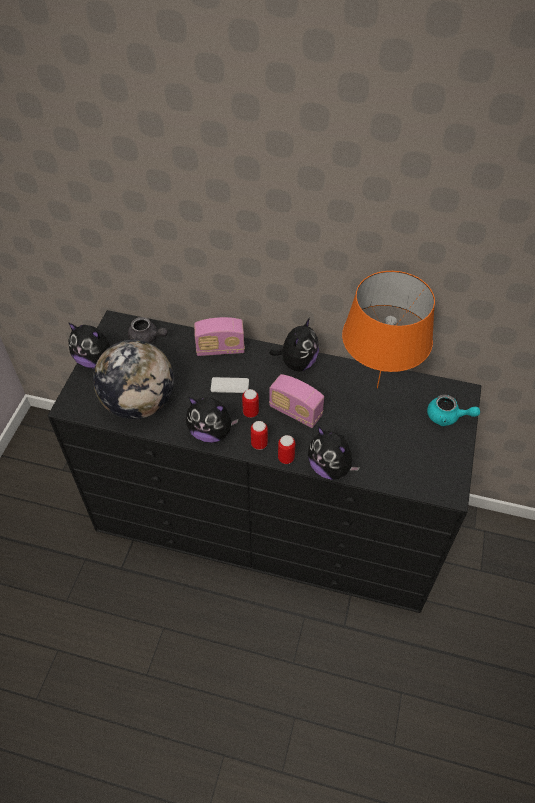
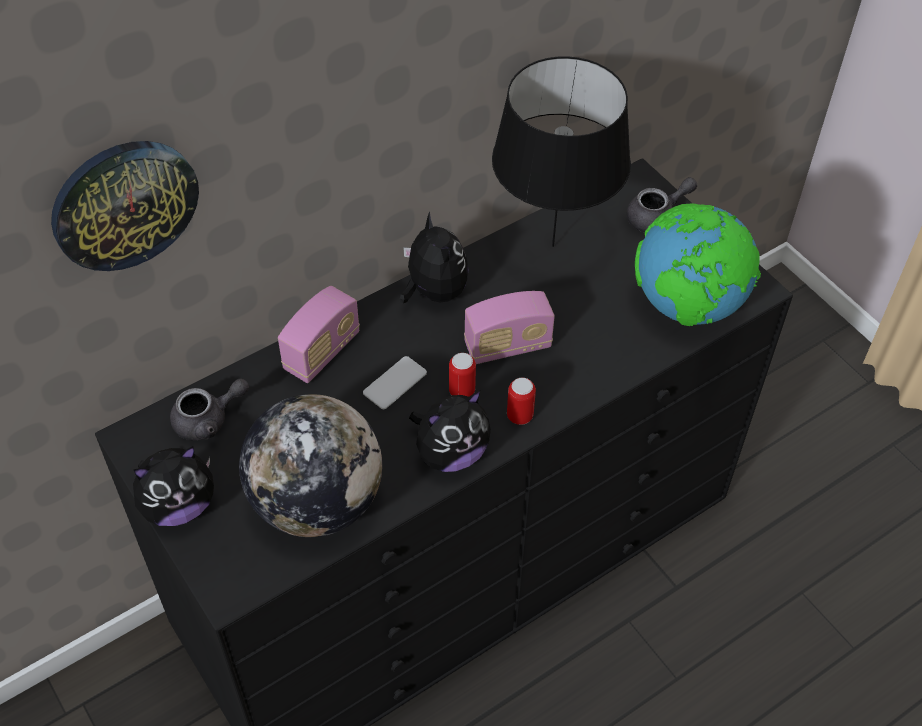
camera: 50 degrees left, 0 degrees up
(137, 202) = (124, 204): none -> wall clock
(286, 458) = (568, 404): can -> none
(330, 468) = (623, 371): plush toy -> none
(377, 387) = (552, 245): orange table lamp -> black table lamp
(403, 468) = (688, 306): none -> globe
(447, 417) = (657, 217): turquoise teapot -> grey teapot

